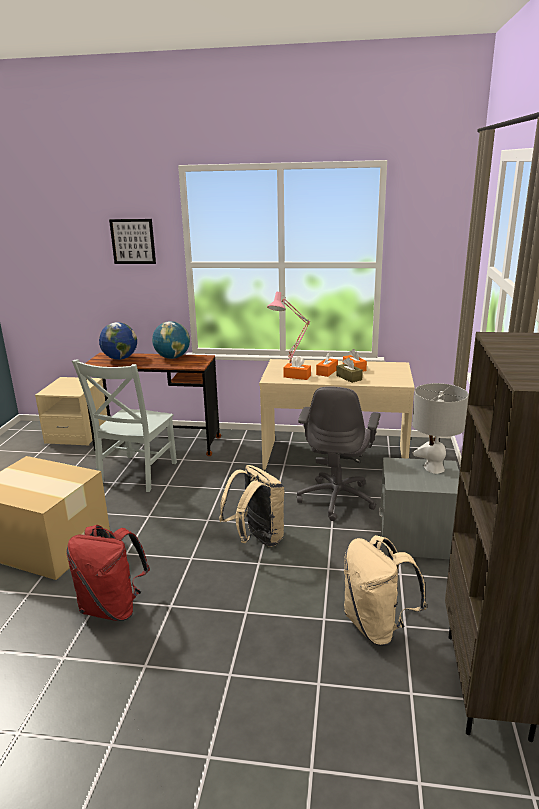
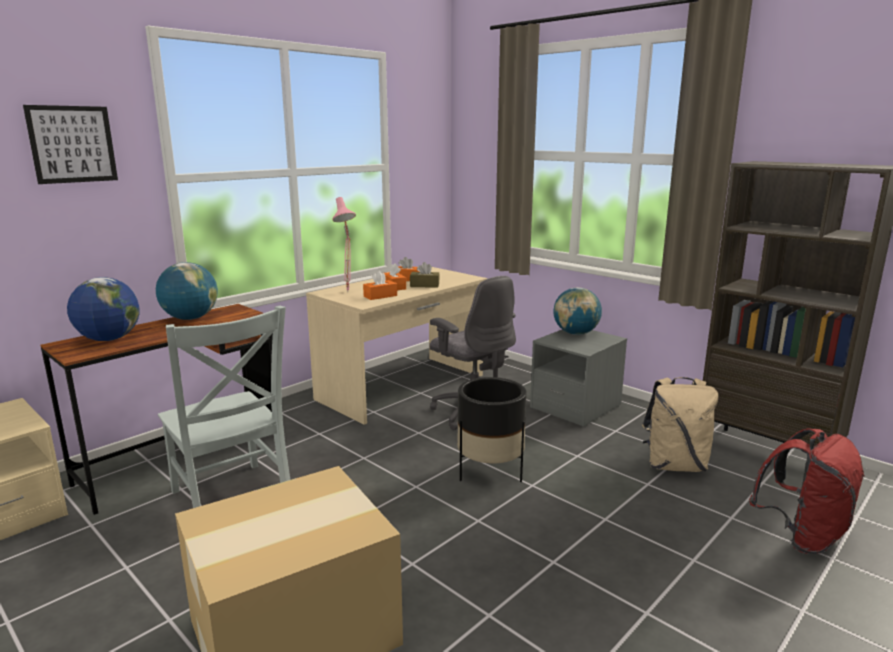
camera: 55 degrees left, 5 degrees down
(112, 608) = (518, 607): red backpack -> red backpack (801, 536)
(257, 539) = (490, 472): beige backpack -> black planter
(433, 468) = (576, 333): grey table lamp -> globe

